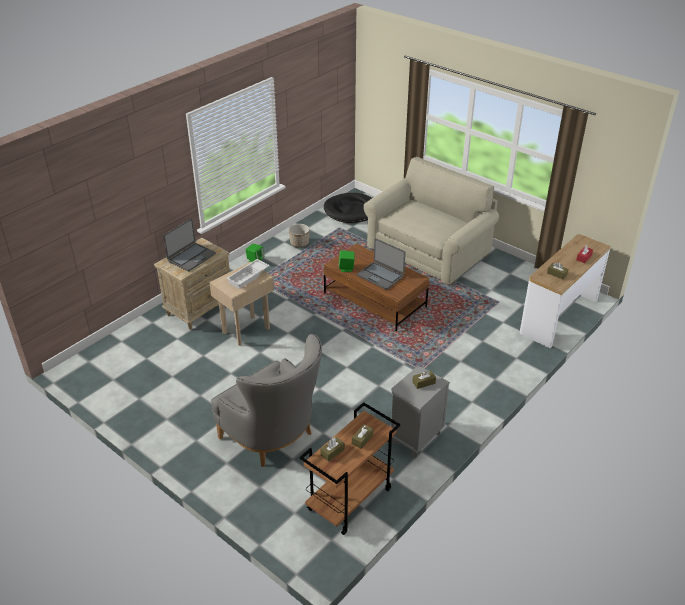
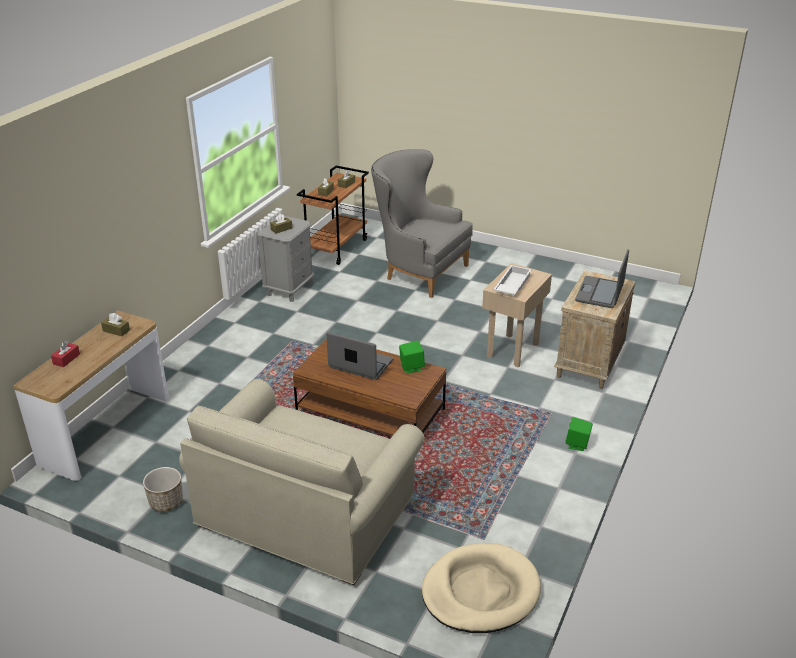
camera: 165 degrees right, 5 degrees down
(299, 243) = (531, 489): planter -> planter (166, 502)
(351, 210) = (480, 591): black dog bed -> beige dog bed

